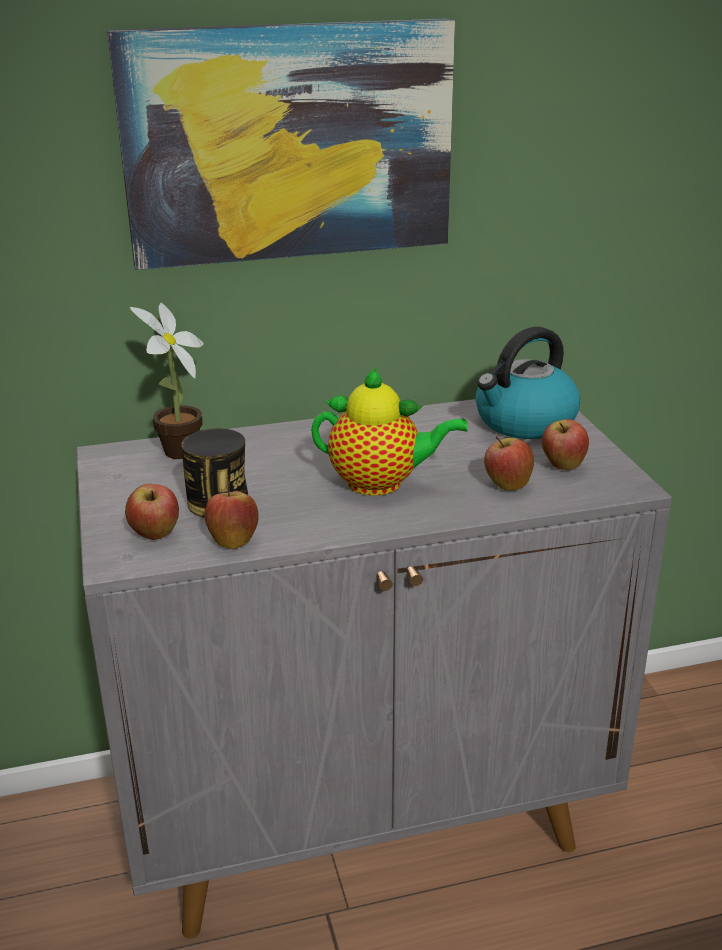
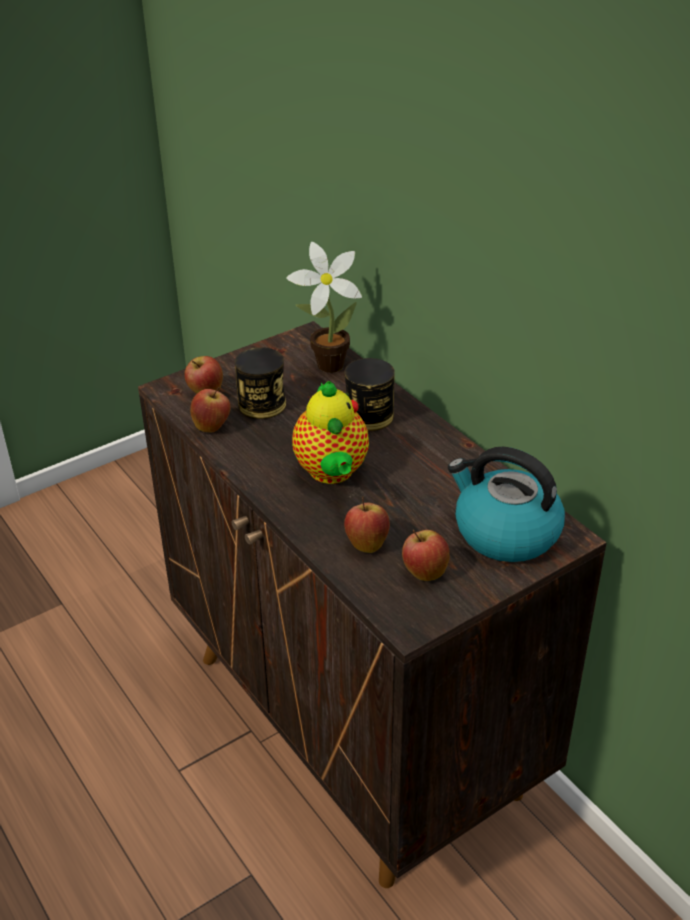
camera: 70 degrees right, 10 degrees up
(289, 143) = (448, 174): picture -> none
(298, 448) = (369, 416): none -> can
(366, 816) = (355, 725): grey cabinet -> brown cabinet

